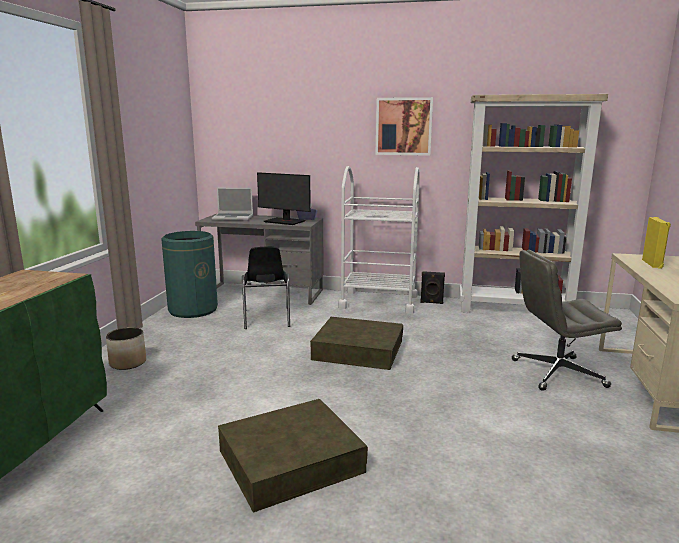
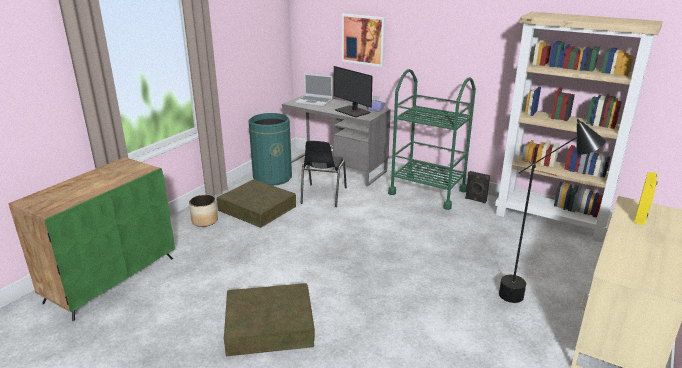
camera: 20 degrees right, 10 degrees up
(358, 350) = (376, 240): brown storage box -> brown storage box (257, 208)
(378, 302) = (427, 192): white cart -> green cart
(403, 126) = (466, 33): picture -> picture (363, 39)
(556, 373) = (532, 296): grey office chair -> black floor lamp

